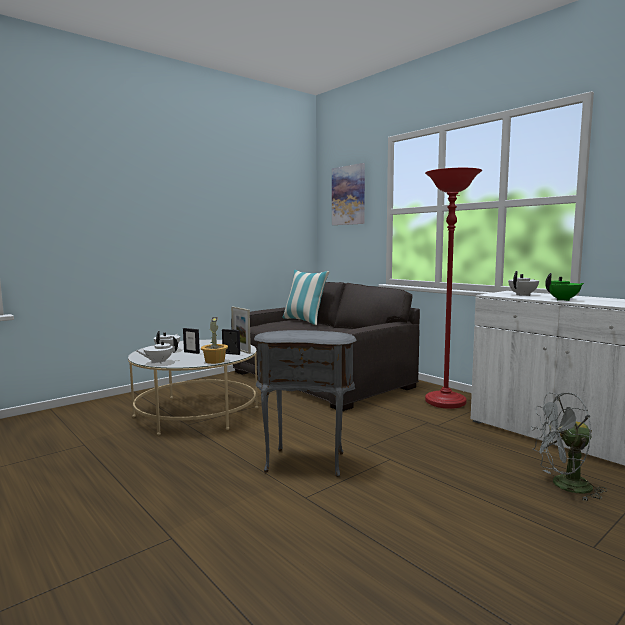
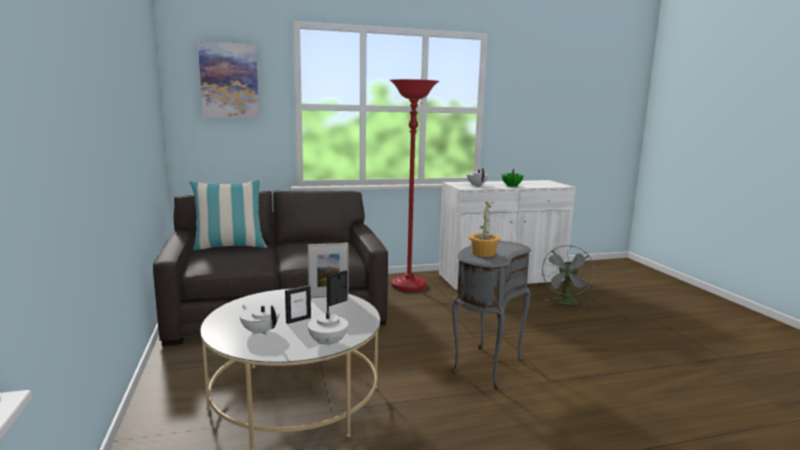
camera: 65 degrees left, 5 degrees up
(215, 361) = (363, 314): potted plant -> potted plant (483, 253)

